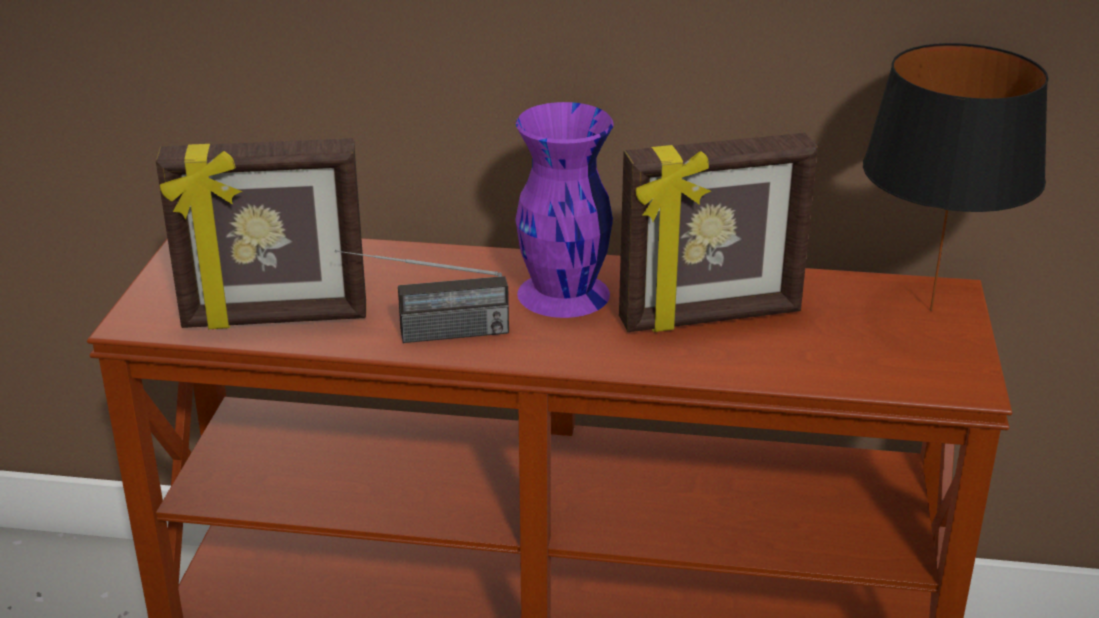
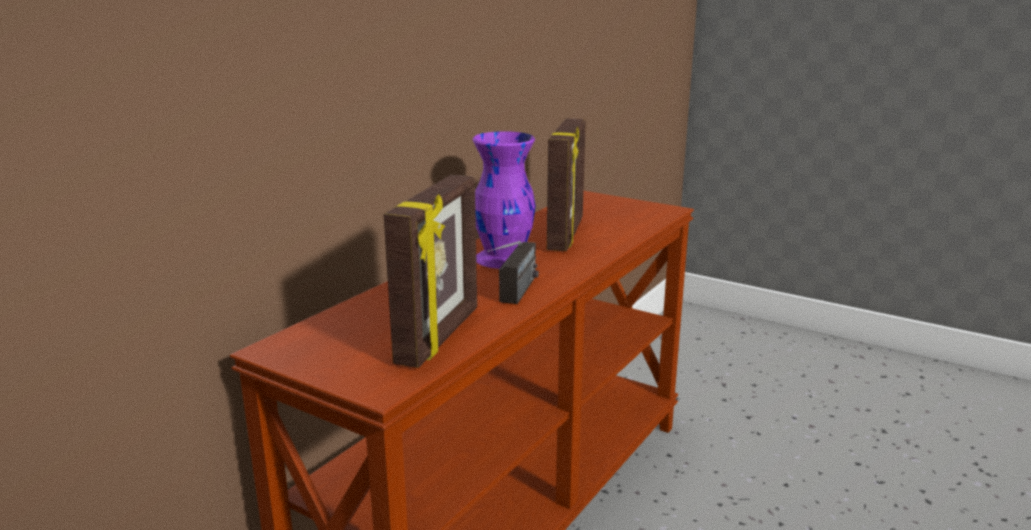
camera: 65 degrees left, 10 degrees down
(931, 309) = (600, 201): black table lamp -> none

